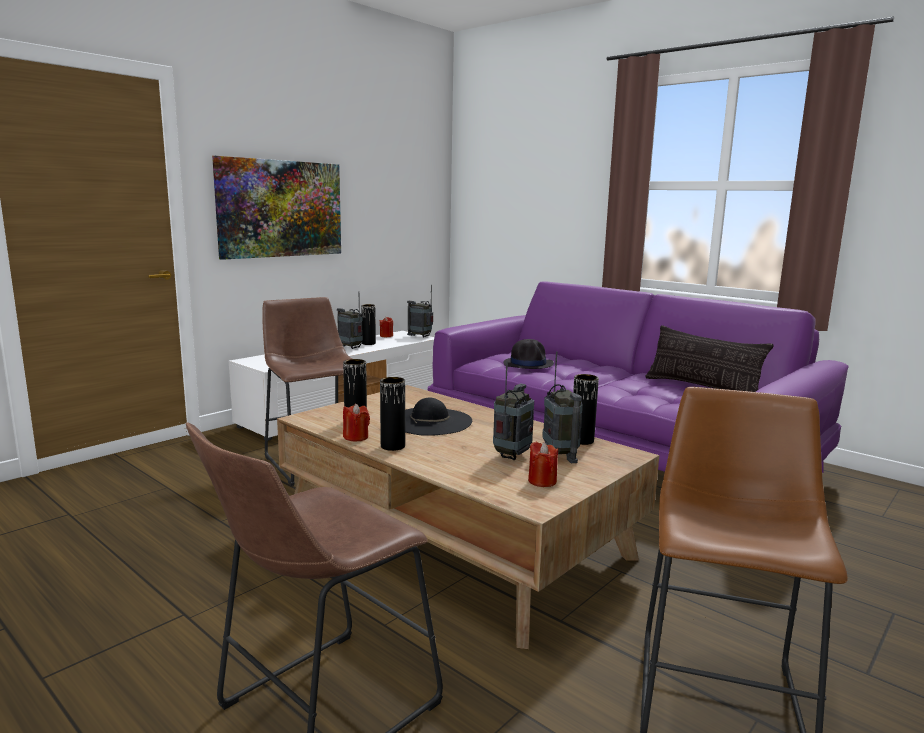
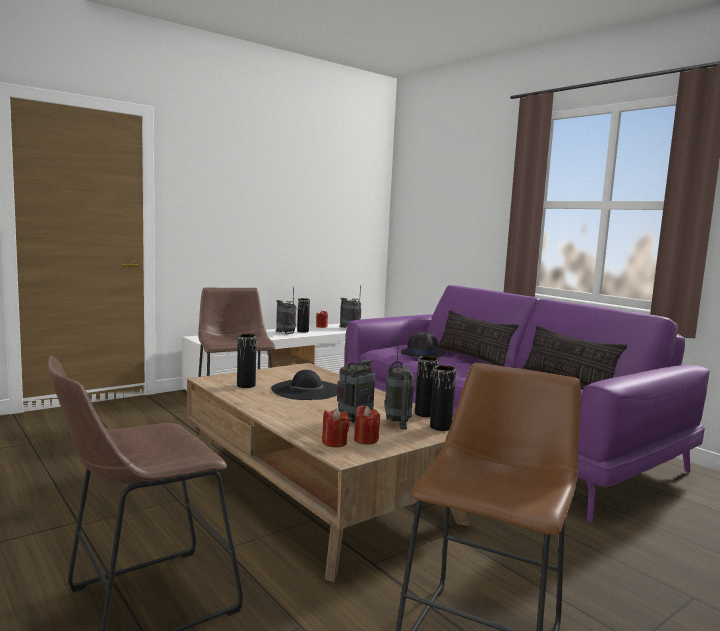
camera: 10 degrees right, 5 degrees down
(281, 209) = (235, 217): picture -> none
(356, 437) = (238, 396): red candle -> red candle (334, 443)
(392, 446) = (262, 405): black vase -> black vase (440, 427)
(585, 367) = (472, 359): none -> pillow

